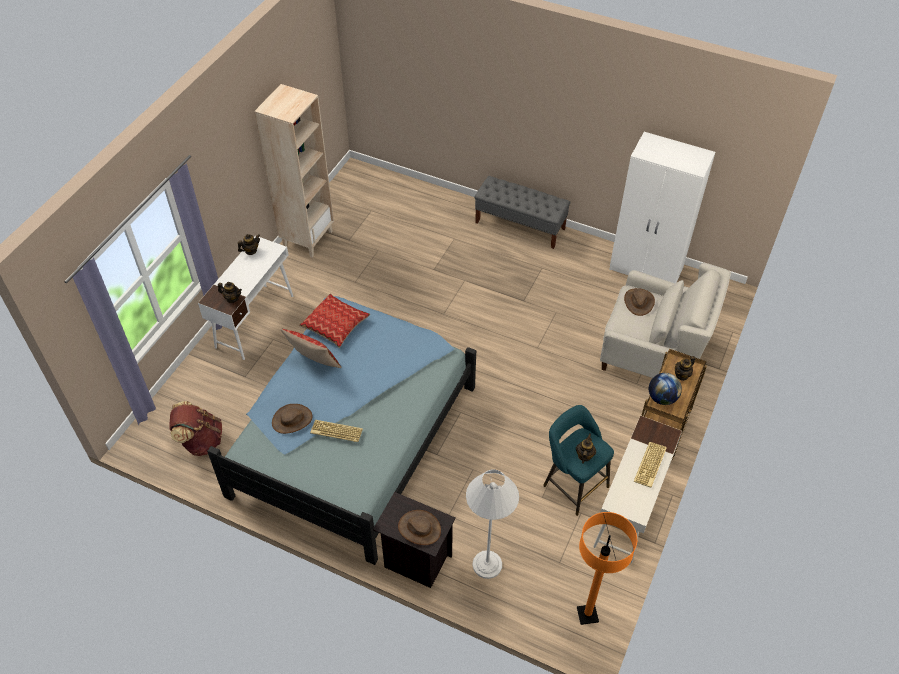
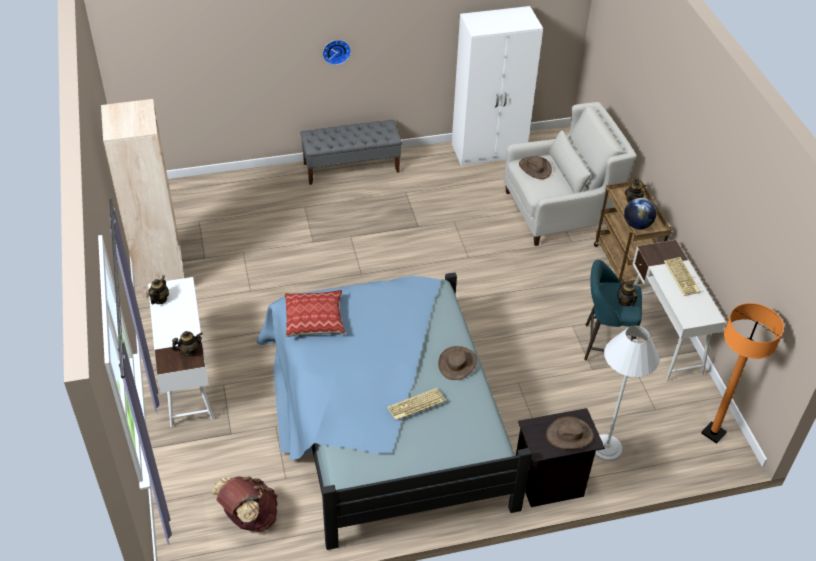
camera: 40 degrees left, 5 degrees down
(292, 420) = (366, 420): brown hat -> brown hat (457, 363)
(314, 363) = (332, 362): pillow -> none
(527, 119) = (336, 51): none -> wall clock

